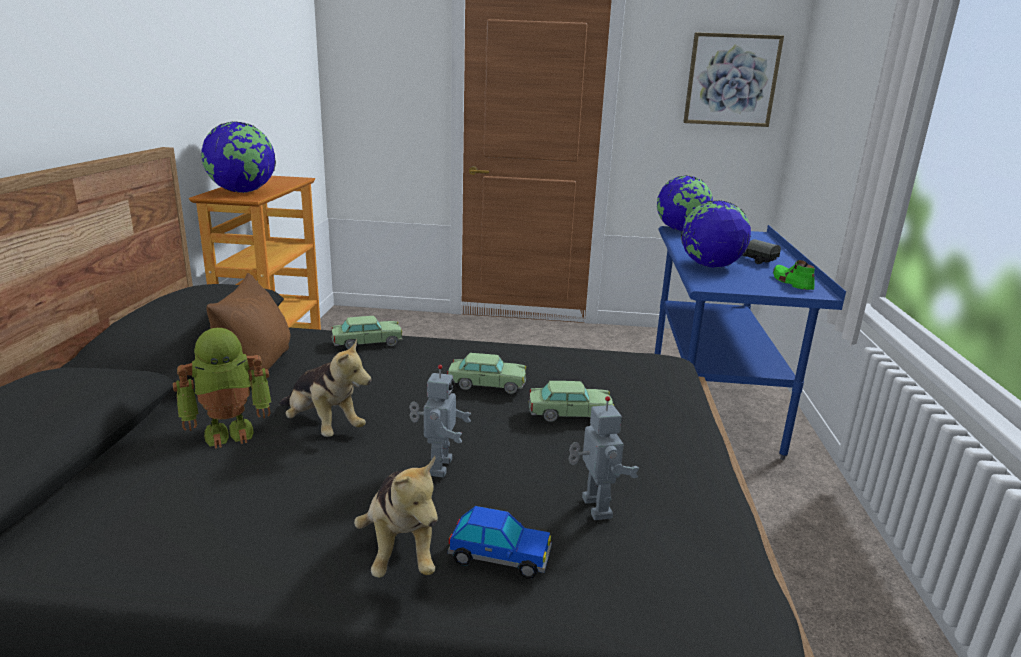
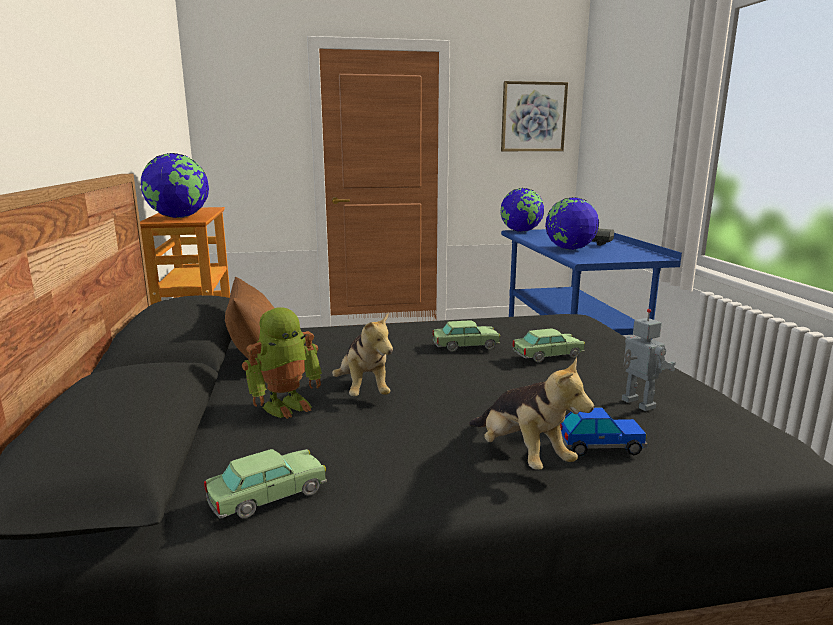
camera: 15 degrees left, 5 degrees down
(323, 427) = (363, 391): plush toy -> plush toy turned 45 degrees clockwise
(367, 343) = (337, 332): toy car -> toy car (268, 496)
(437, 467) = (490, 400): toy robot -> none
(791, 282) = (635, 253): green shoe -> none

